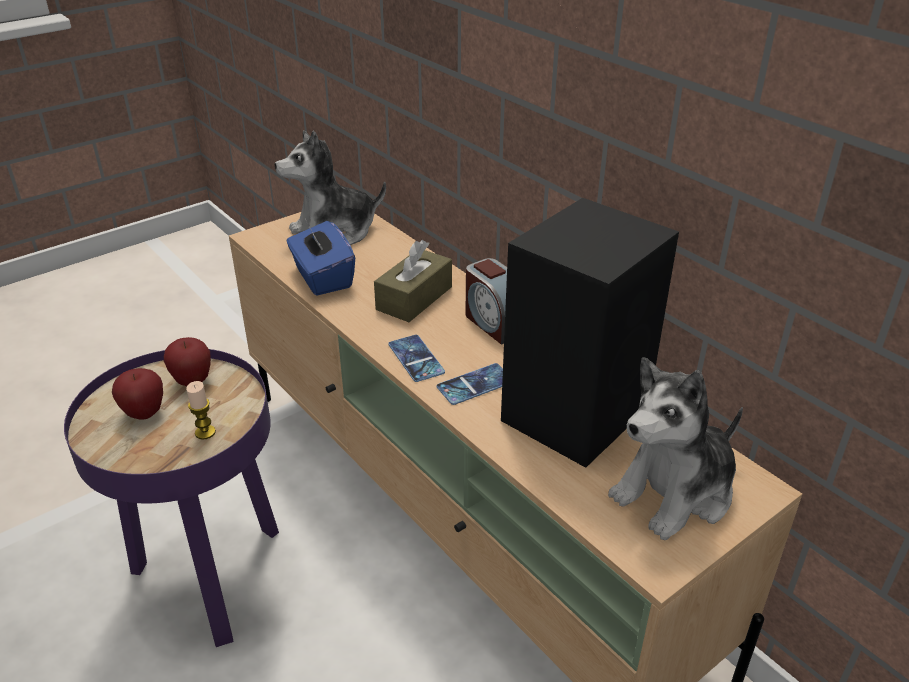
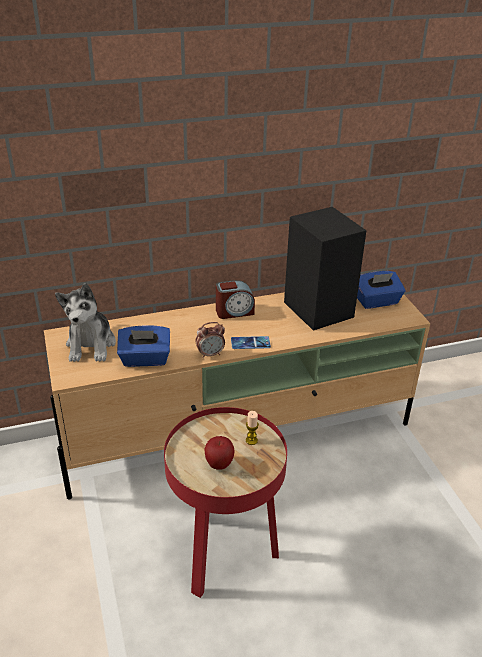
camera: 70 degrees left, 0 degrees up
(193, 381) = (198, 440): apple -> none
(211, 578) = (225, 554): purple side table -> red side table
(364, 327) = (210, 354): none -> alarm clock
(414, 298) = (193, 331): brown tissue box -> none
(475, 384) = (282, 330): phone -> none
(675, 492) = (377, 301): plush toy -> blue tissue box

